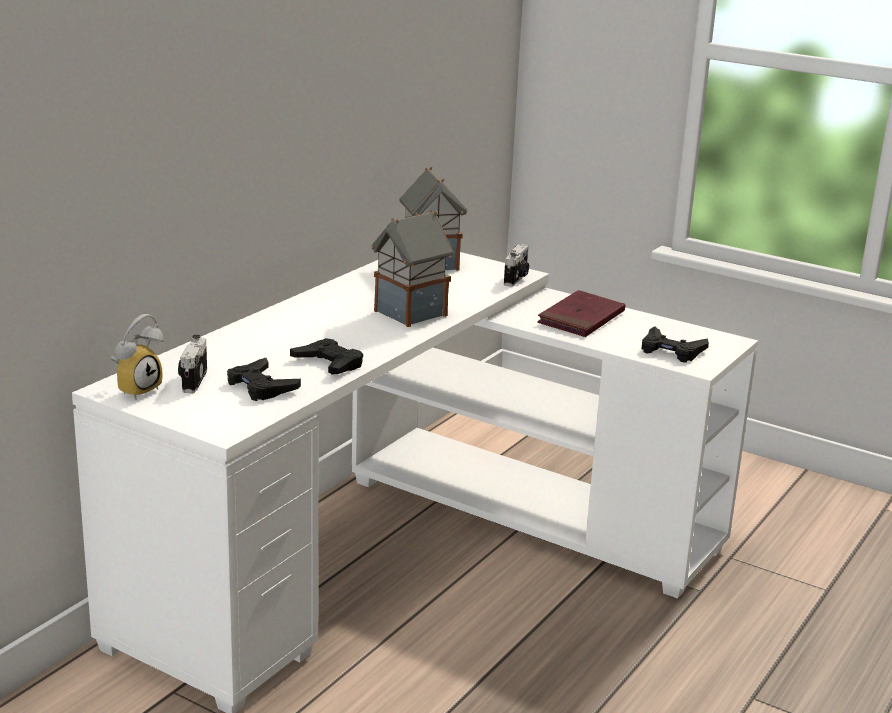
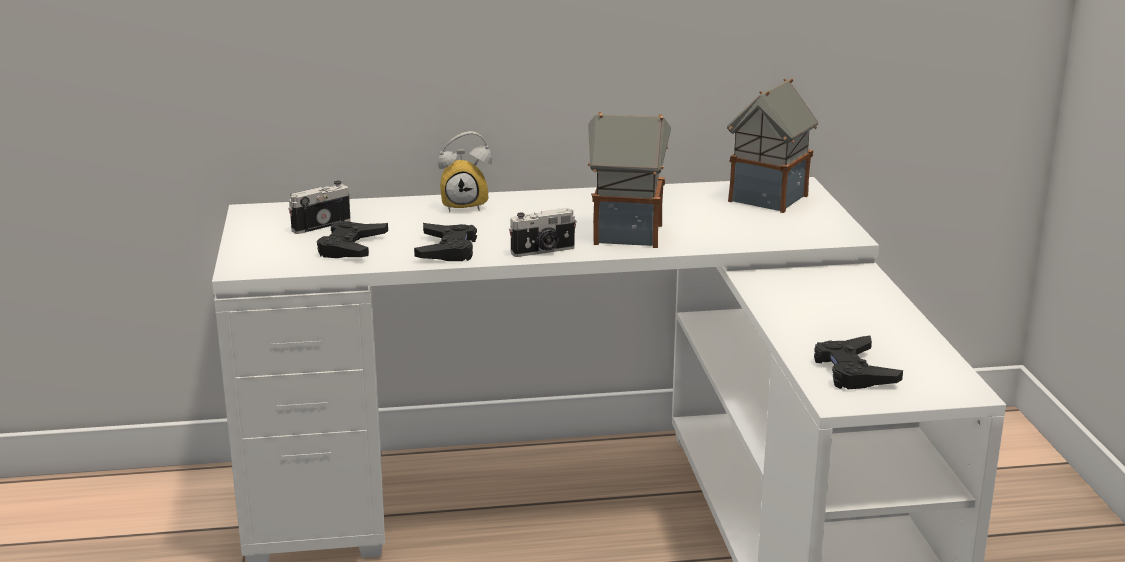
camera: 50 degrees right, 0 degrees up
(136, 389) = (269, 217): alarm clock -> alarm clock (466, 205)
(516, 279) = (824, 238): camera -> camera (543, 251)
(581, 318) = (832, 304): red book -> none

